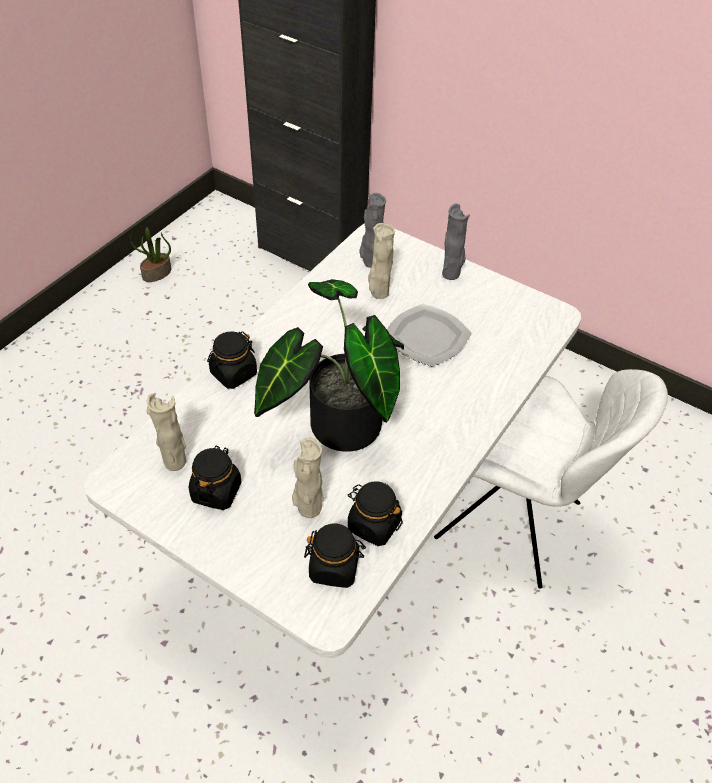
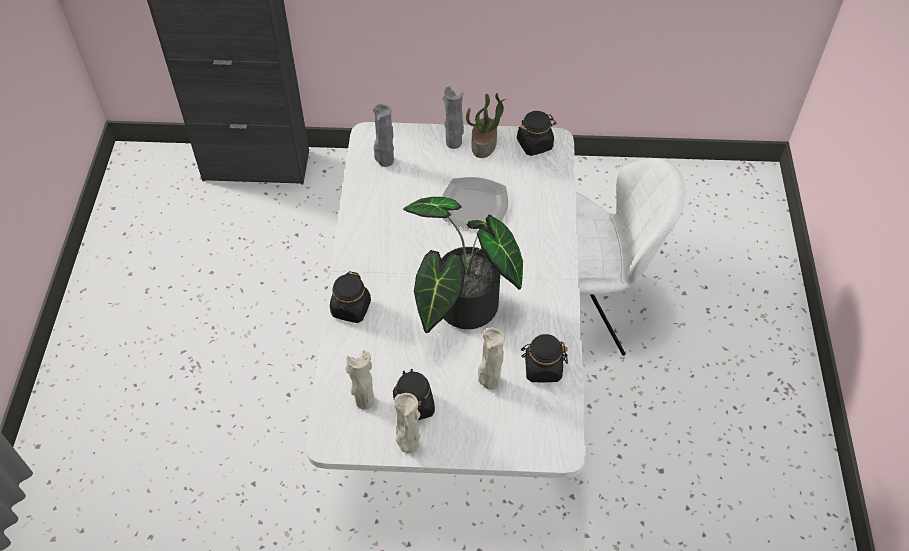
camera: 30 degrees left, 5 degrees up
(157, 274) = (125, 250): potted plant -> potted plant (484, 145)
(334, 567) = (539, 413): black jar -> black jar (535, 144)
(379, 293) = (411, 185): beige vase -> beige vase (408, 445)

